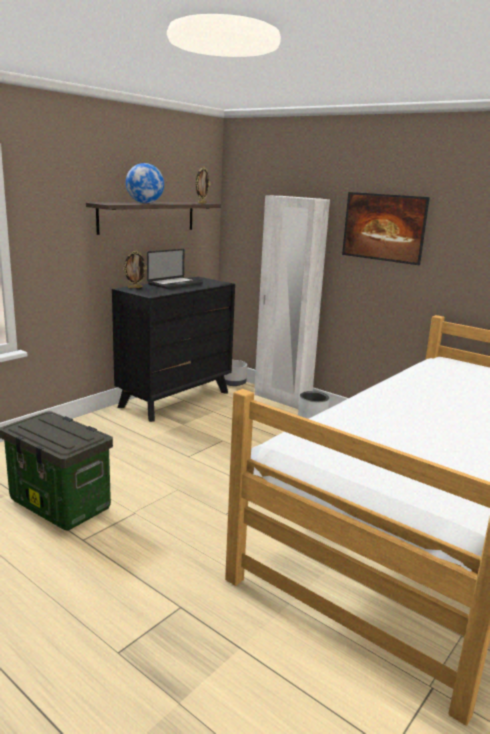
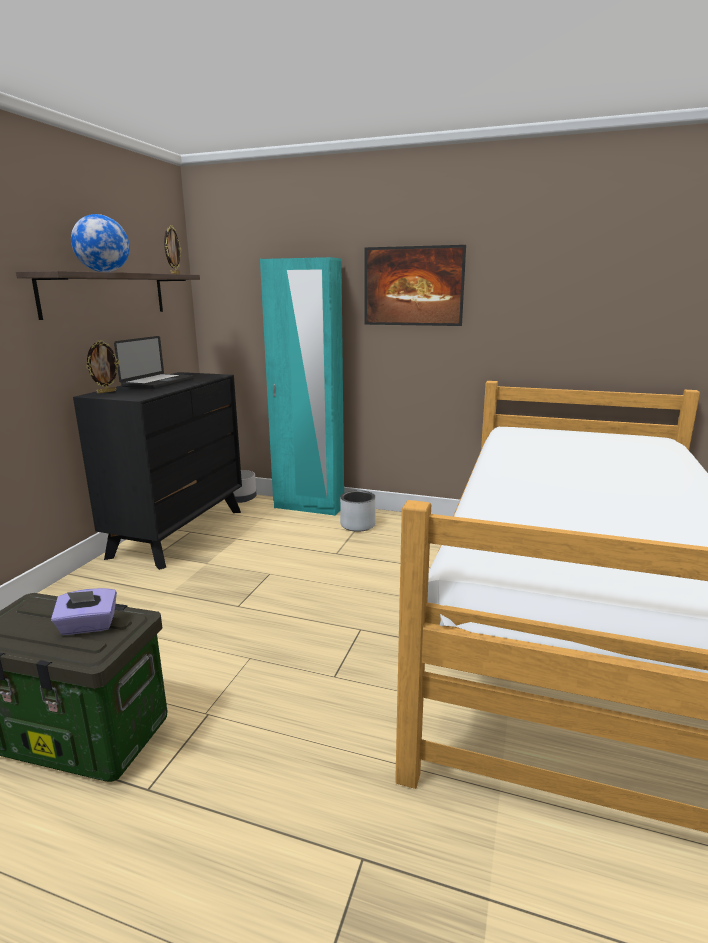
camera: 20 degrees left, 0 degrees up
(69, 434) = (88, 626): none -> purple tissue box
(282, 399) = (308, 507): white wardrobe -> turquoise wardrobe

